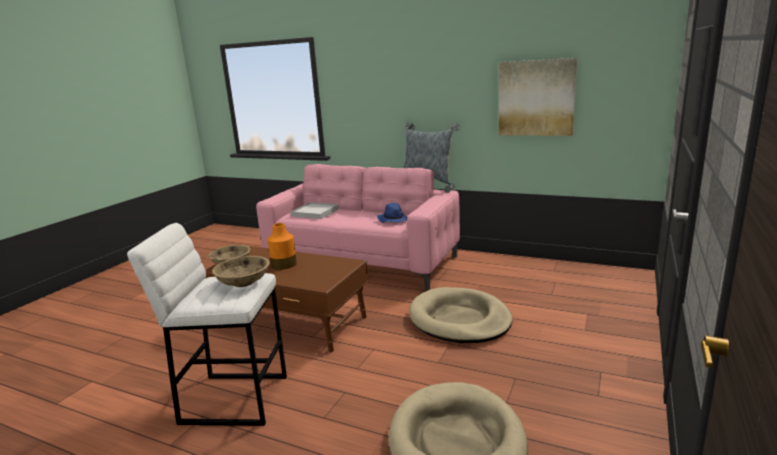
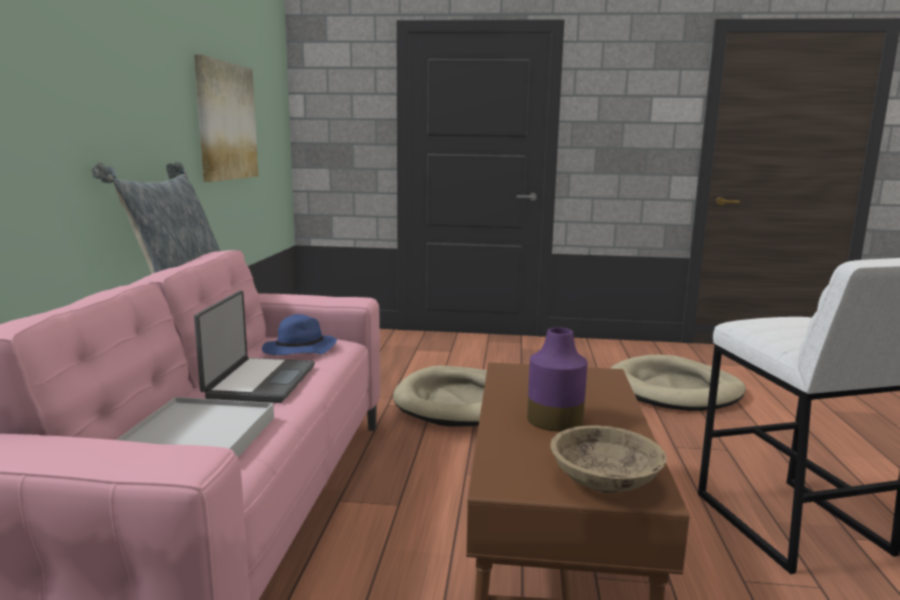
camera: 110 degrees left, 5 degrees down
(243, 282) = (779, 321): beige bowl -> none
(283, 264) = (554, 419): orange vase -> purple vase
(357, 216) = (259, 381): none -> laptop

